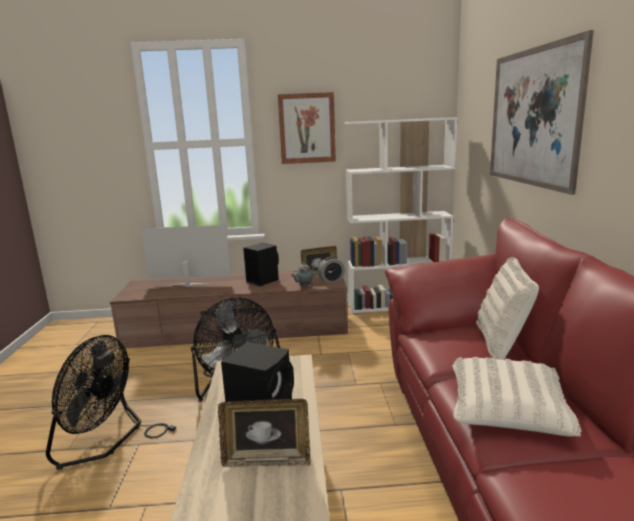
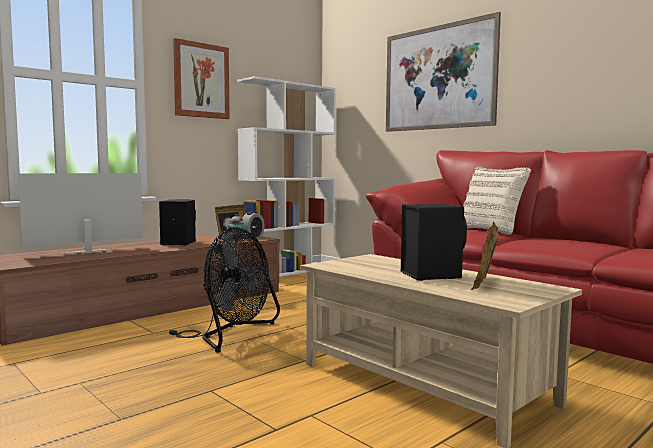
camera: 40 degrees left, 10 degrees down
(115, 436) = (166, 394): black fan -> none
(267, 460) = (484, 283): picture frame -> picture frame turned 150 degrees clockwise
(508, 408) = (556, 244): beige pillow -> none

